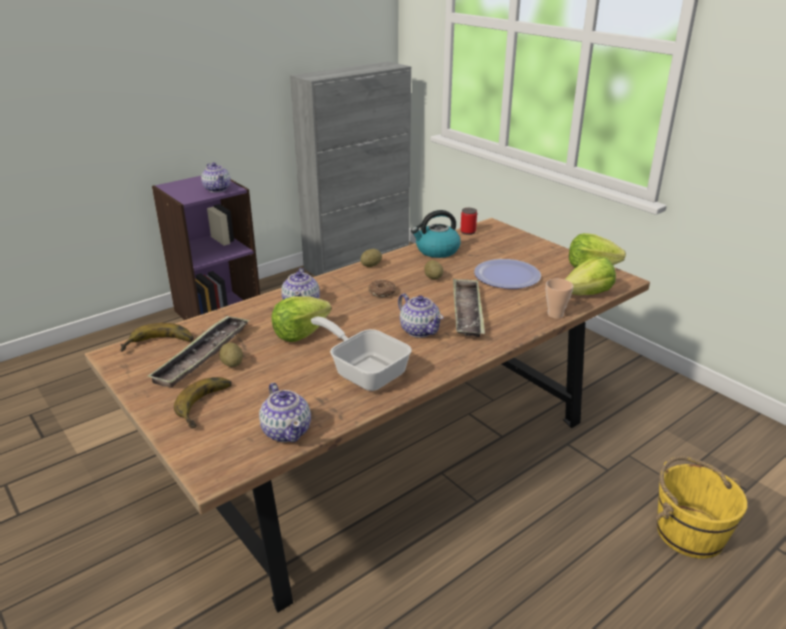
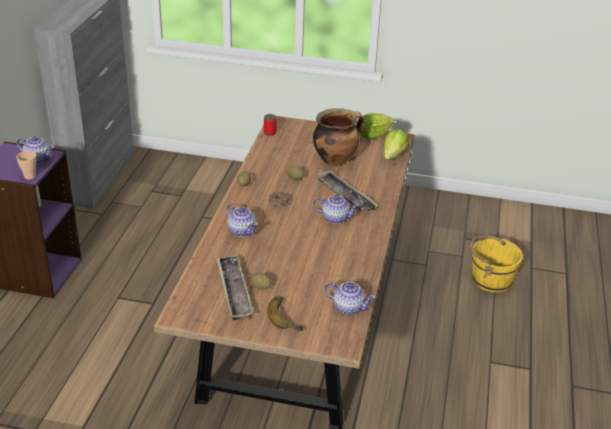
camera: 40 degrees left, 5 degrees up
(159, 345) = (195, 297): banana -> none
(300, 333) = (271, 250): lettuce -> none
(364, 371) = (340, 256): frying pan -> none
(436, 251) = (270, 156): kettle -> none
(507, 275) = (335, 159): plate -> cooking pot
(555, 314) = (392, 177): cup -> cup (30, 176)

